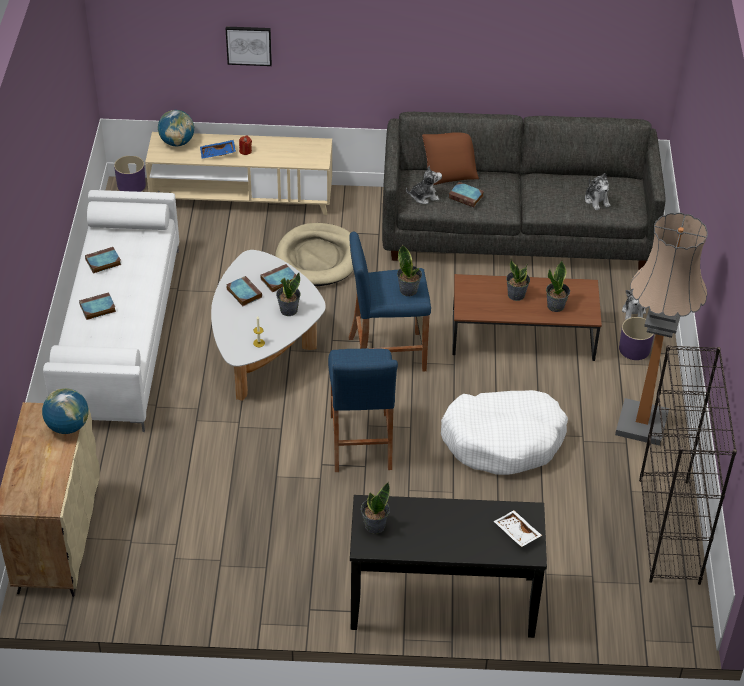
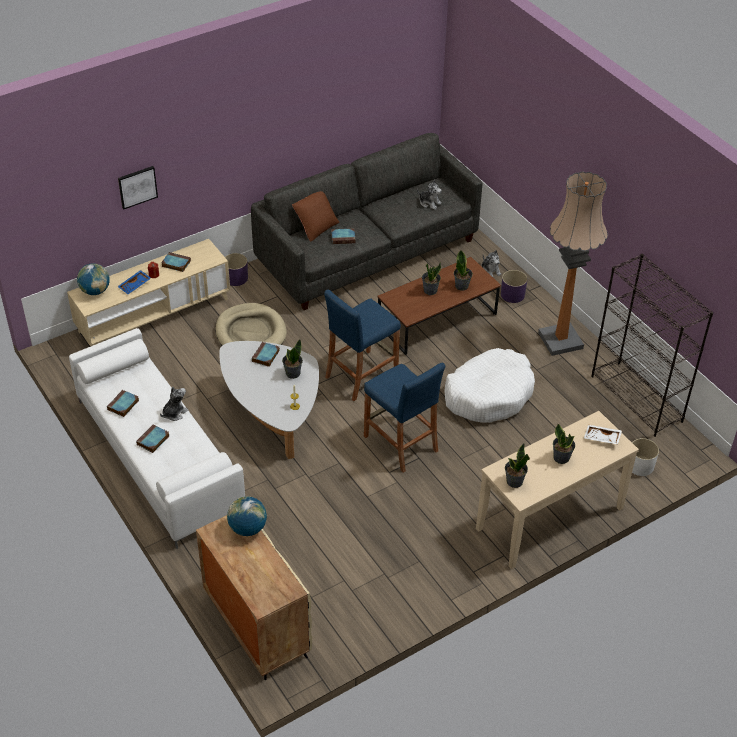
camera: 35 degrees left, 0 degrees up
(131, 185) = (59, 344): purple planter -> purple planter (236, 278)
(243, 293) = (249, 377): book -> book (175, 263)
(408, 290) = (378, 317): potted plant -> potted plant (561, 457)
(424, 196) = (315, 250): plush toy -> plush toy (174, 413)
(442, 603) = (550, 519): black console table -> beige console table
(600, 604) = (640, 466): none -> white planter

